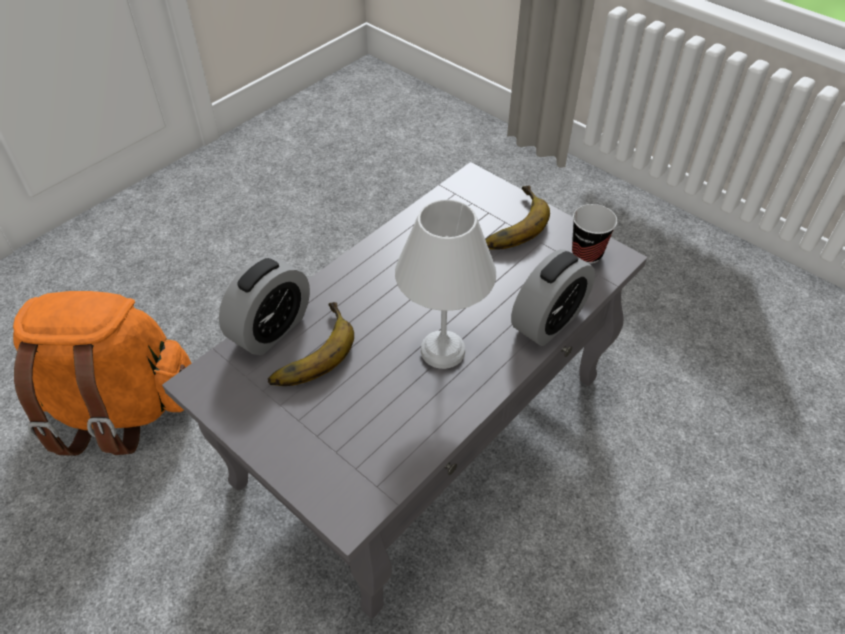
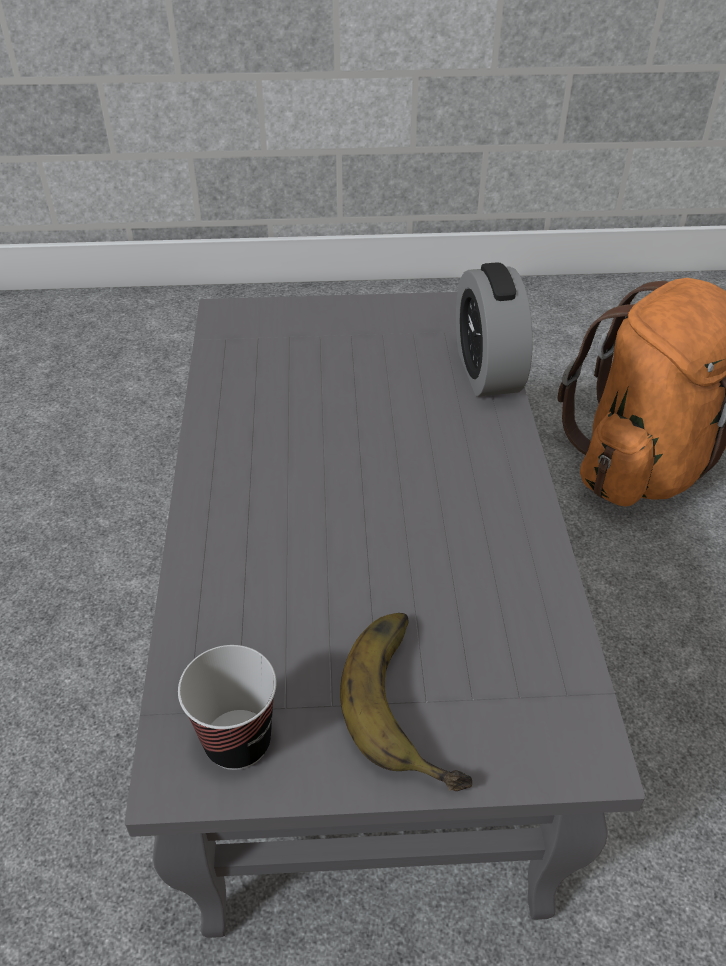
camera: 135 degrees right, 5 degrees down
(308, 350) = (425, 378): banana -> none
(440, 350) = (297, 461): white table lamp -> none
(548, 321) = (201, 579): alarm clock -> none

